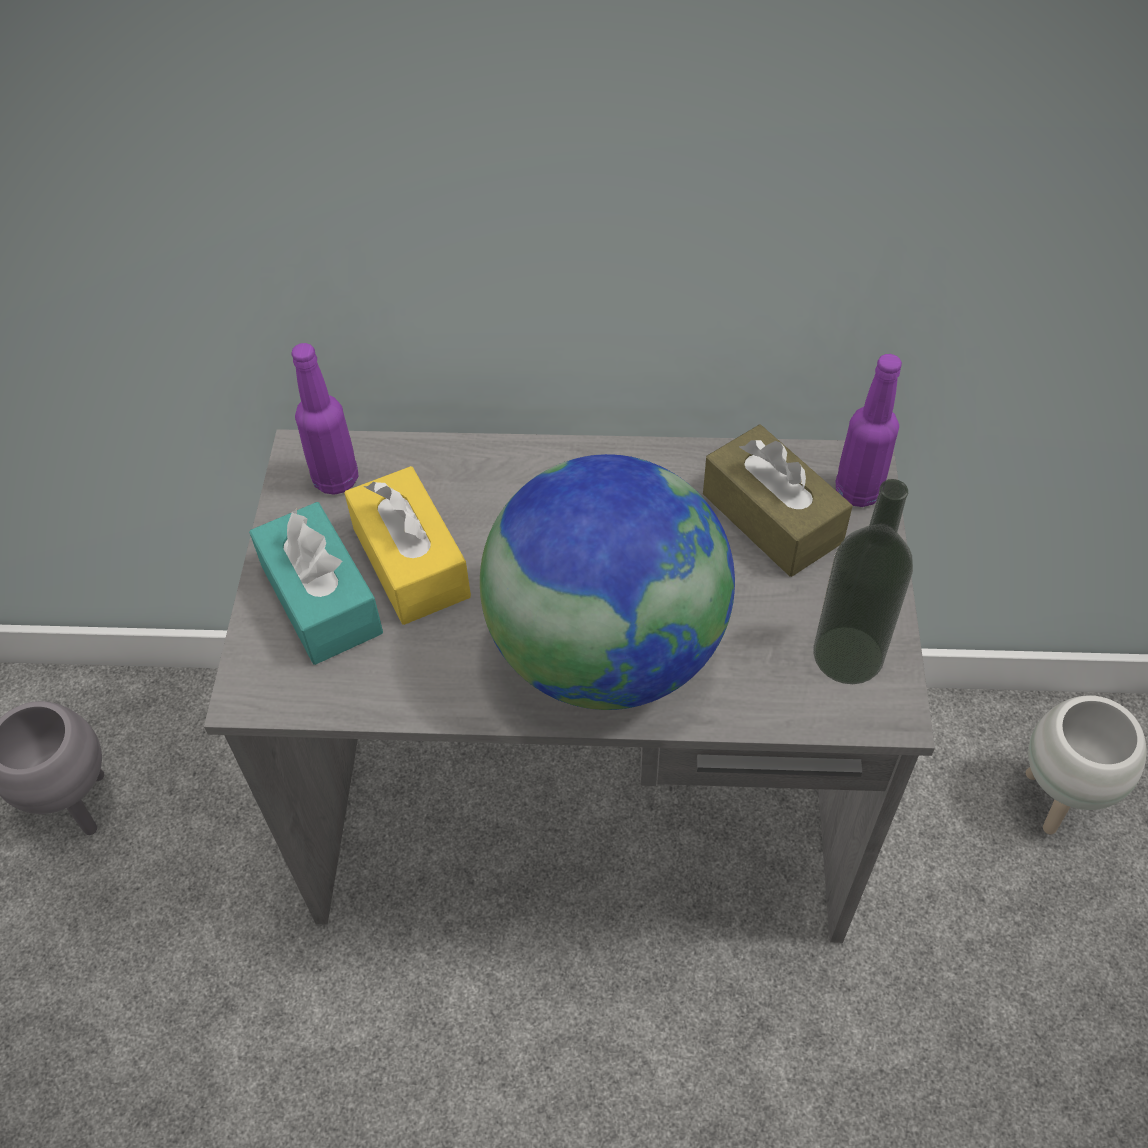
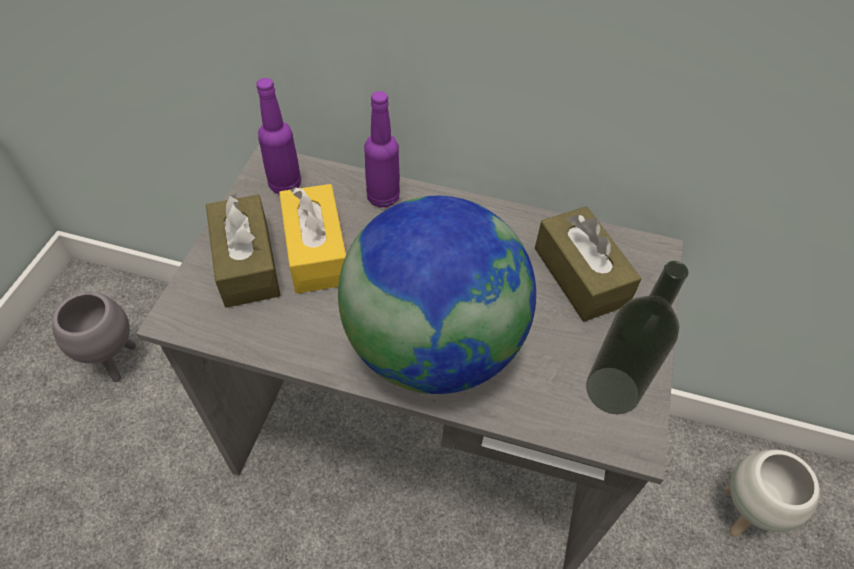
camera: 10 degrees right, 0 degrees up
(321, 599) = (247, 263): turquoise tissue box -> brown tissue box
(858, 491) = (649, 270): purple bottle -> purple bottle (383, 197)

